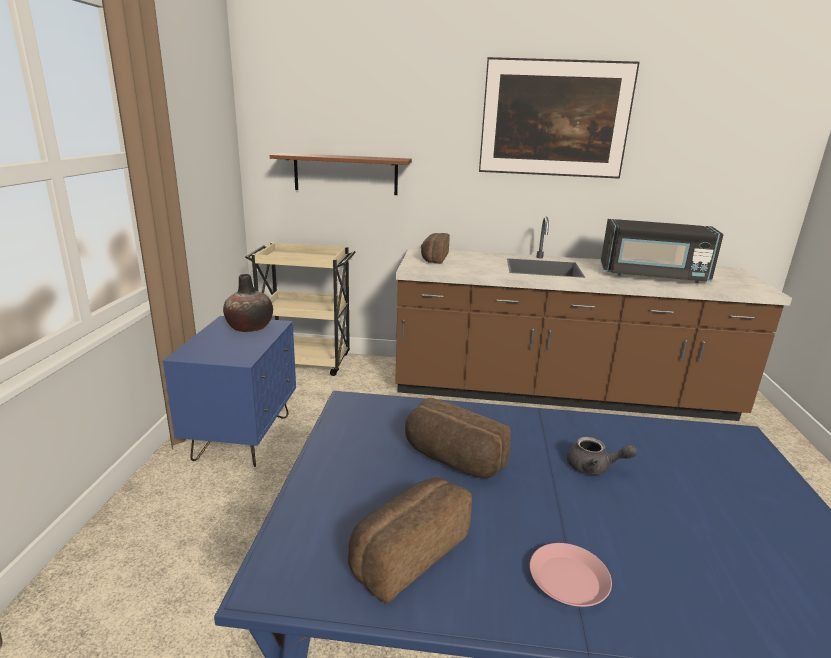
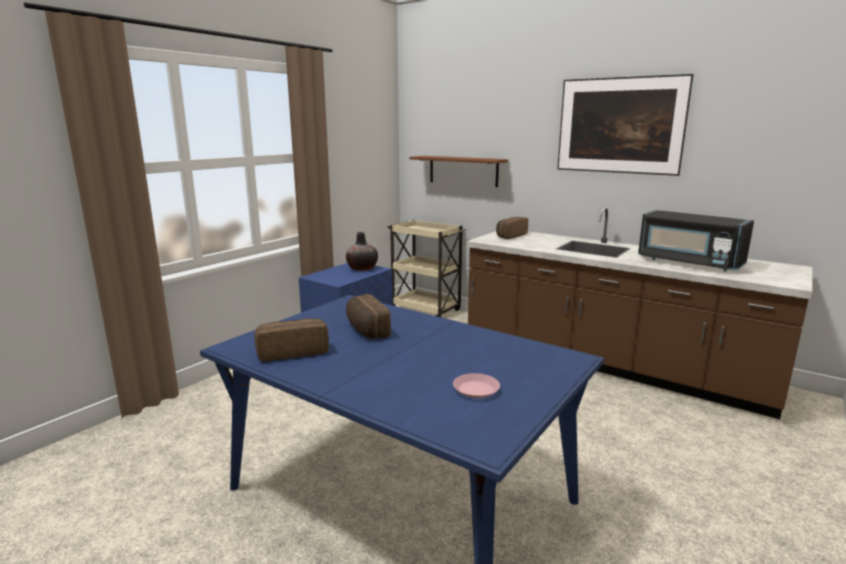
camera: 30 degrees right, 5 degrees down
(569, 580) = (350, 377): pink plate -> pink plate (476, 389)
(594, 467) = (441, 348): grey teapot -> none

